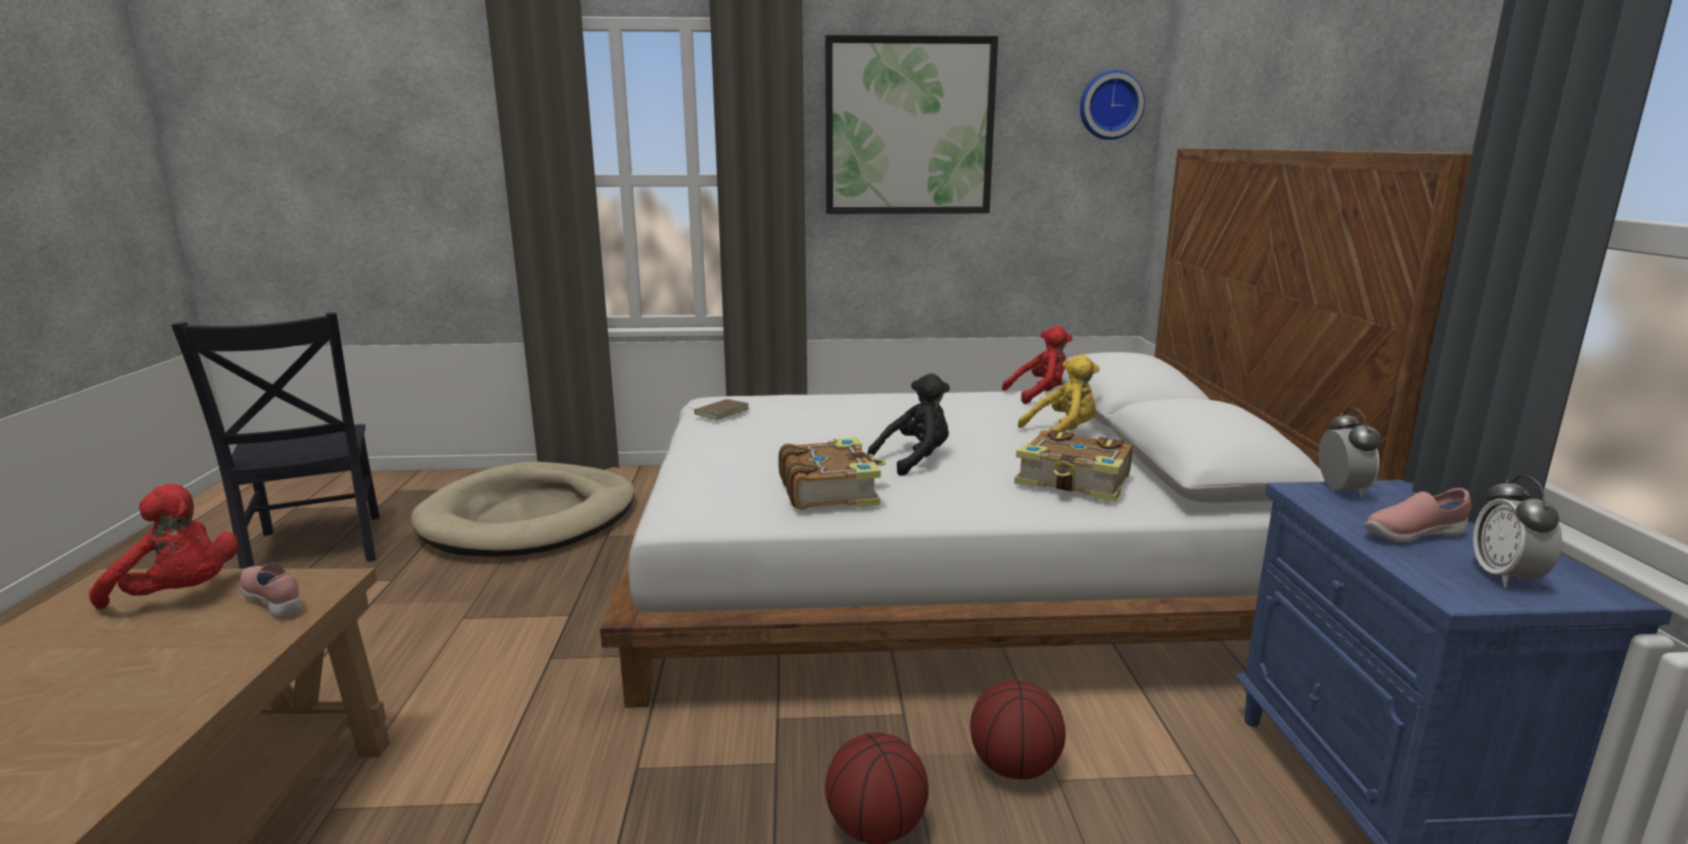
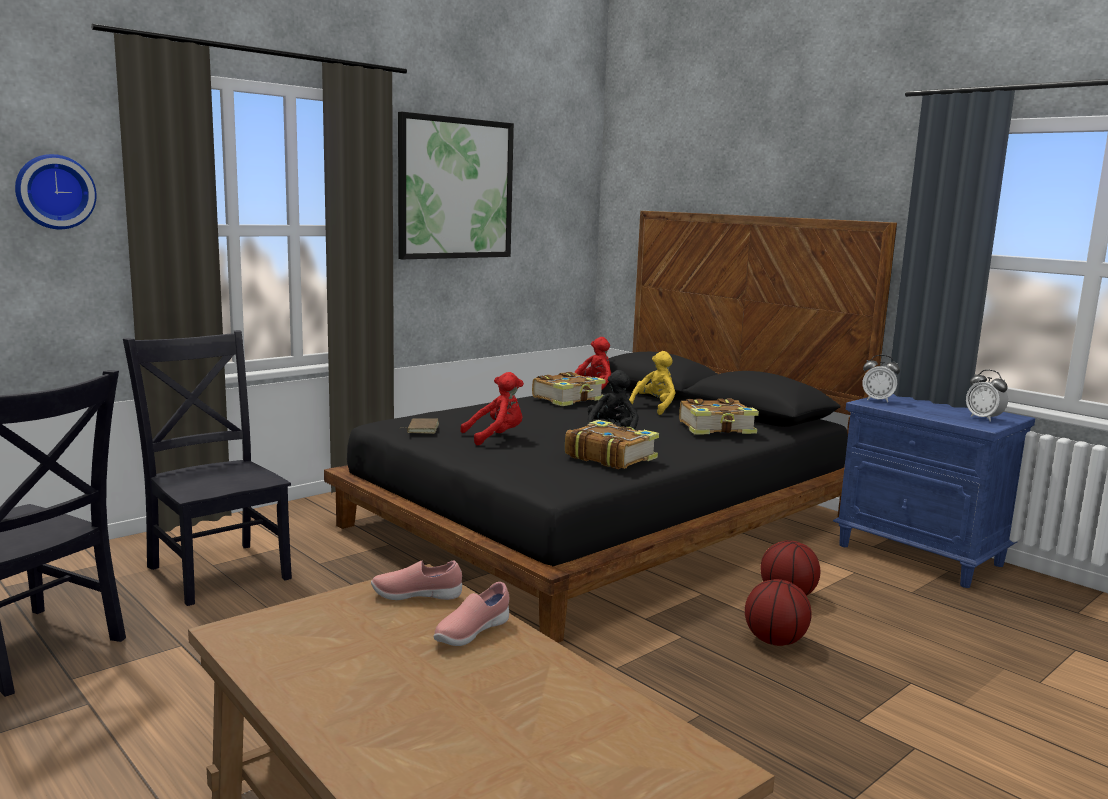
camera: 40 degrees left, 5 degrees down
(181, 596) = (330, 616): red plush toy -> red plush toy (496, 437)
(530, 518) = (218, 570): beige dog bed -> black chair
(949, 574) = (605, 523): white bed -> black bed
(971, 404) = (569, 399): none -> book
(1110, 105) = (574, 178): wall clock -> wall clock (54, 192)
(1341, 491) = (877, 400): alarm clock -> alarm clock turned 150 degrees clockwise
(1412, 535) = (933, 411): pink shoe -> pink shoe (471, 633)

